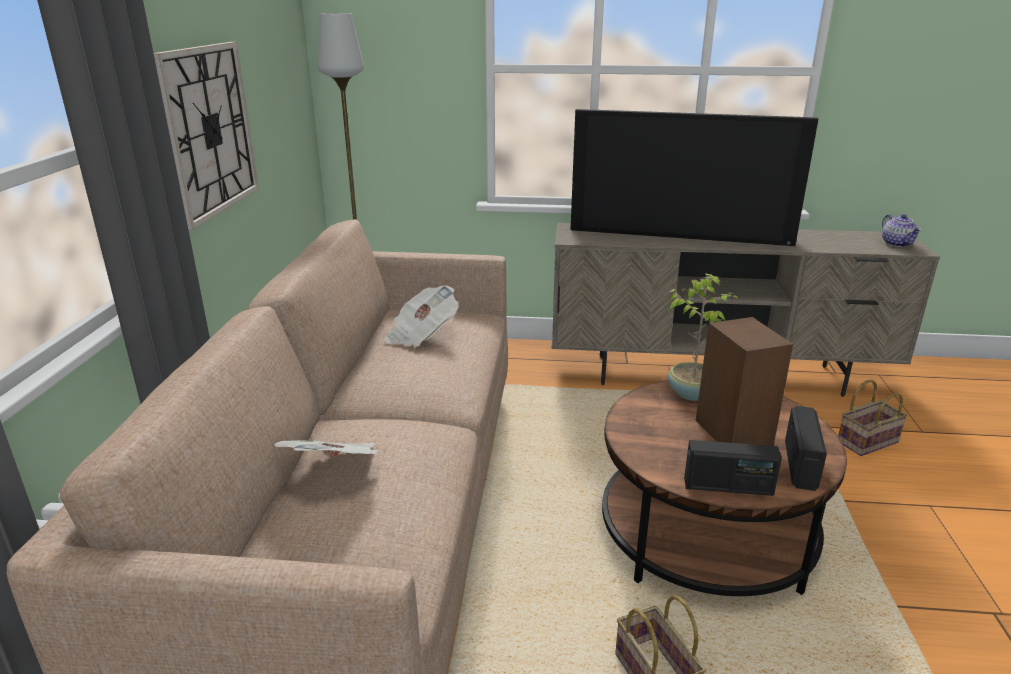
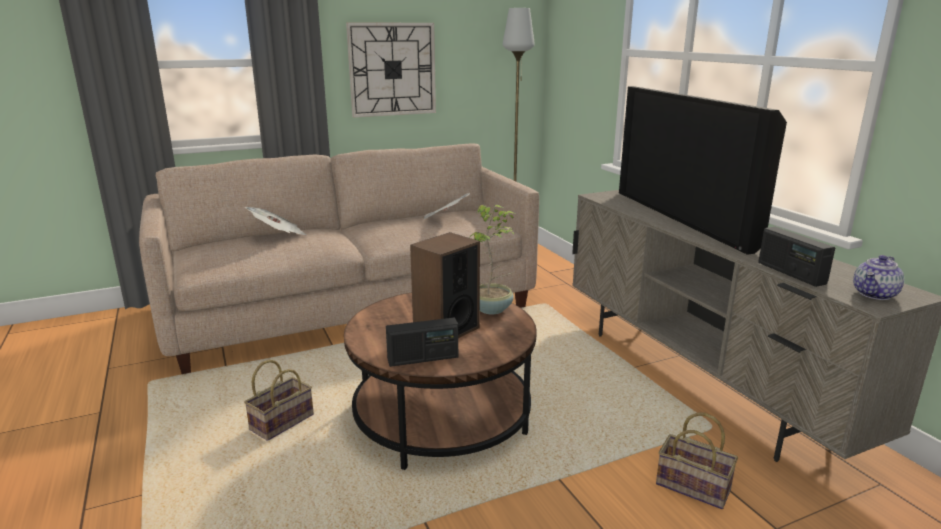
camera: 60 degrees right, 5 degrees down
(728, 487) = (368, 337): radio -> radio (790, 273)

